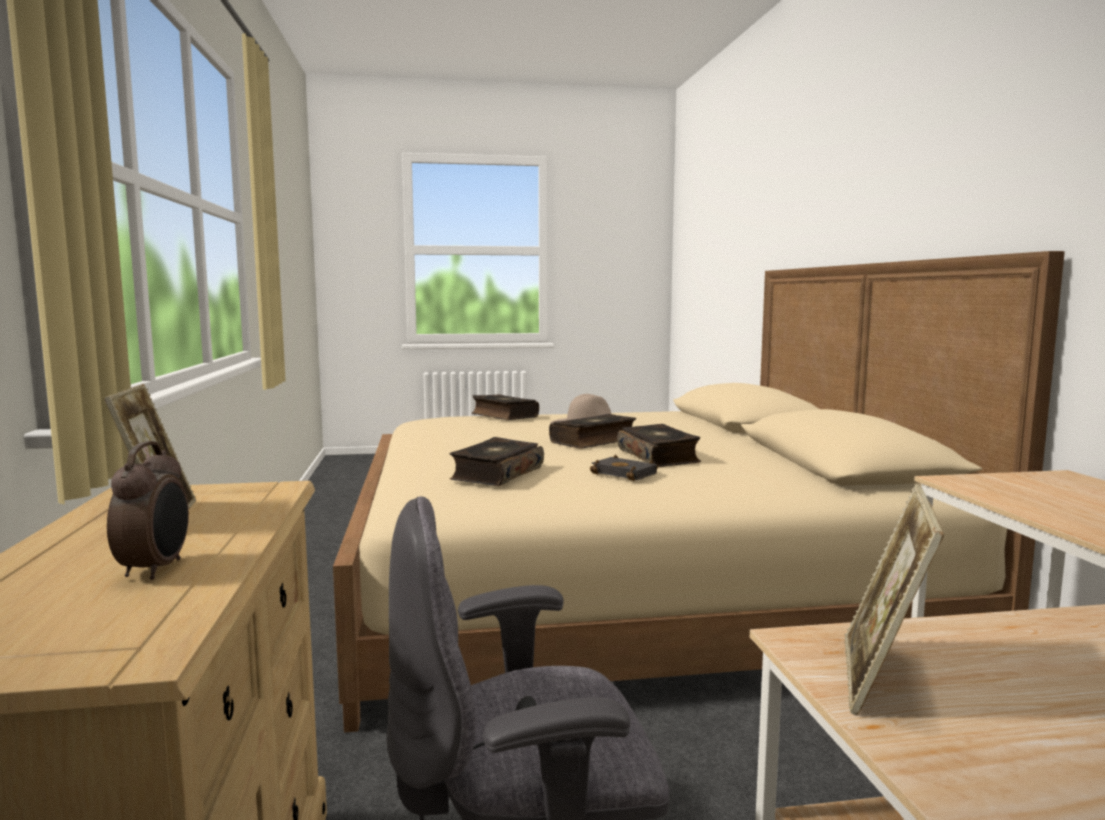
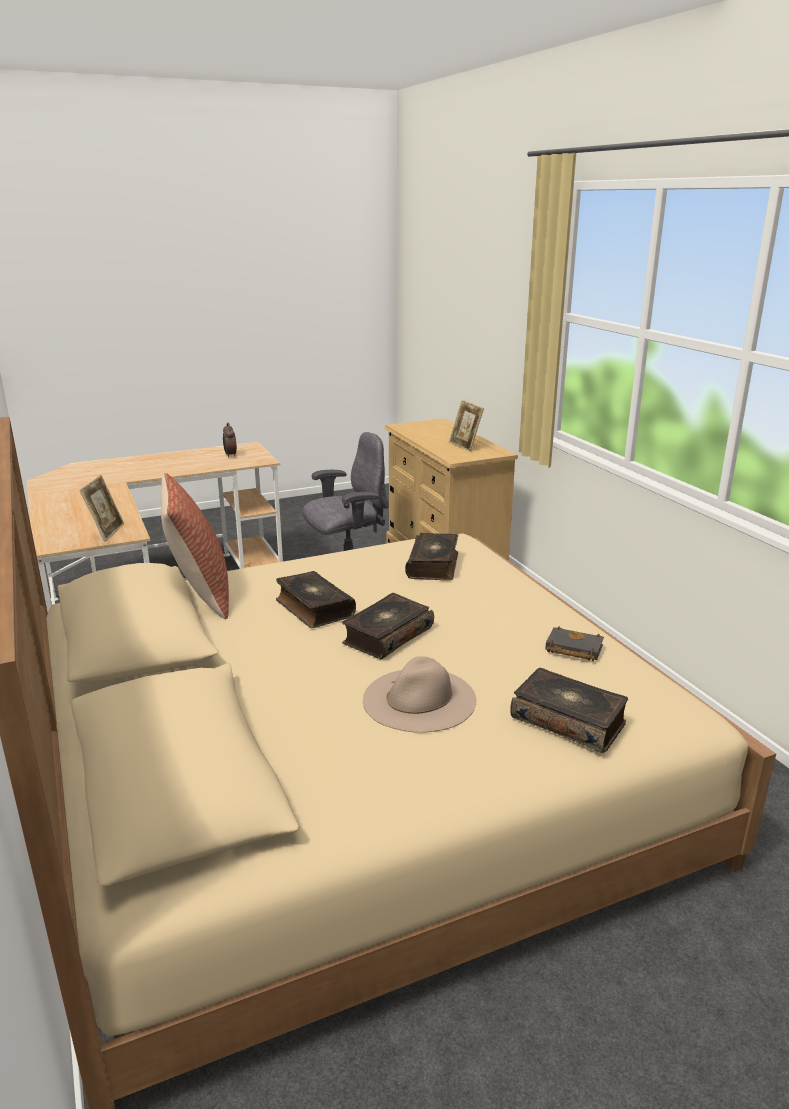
camera: 165 degrees right, 15 degrees up
(156, 569) = (429, 435): alarm clock -> alarm clock (230, 455)
(626, 473) = (336, 576): black book -> black book (572, 649)
(795, 474) = (200, 595): none -> pillow
(881, 679) = (253, 456): picture frame -> picture frame (106, 532)

